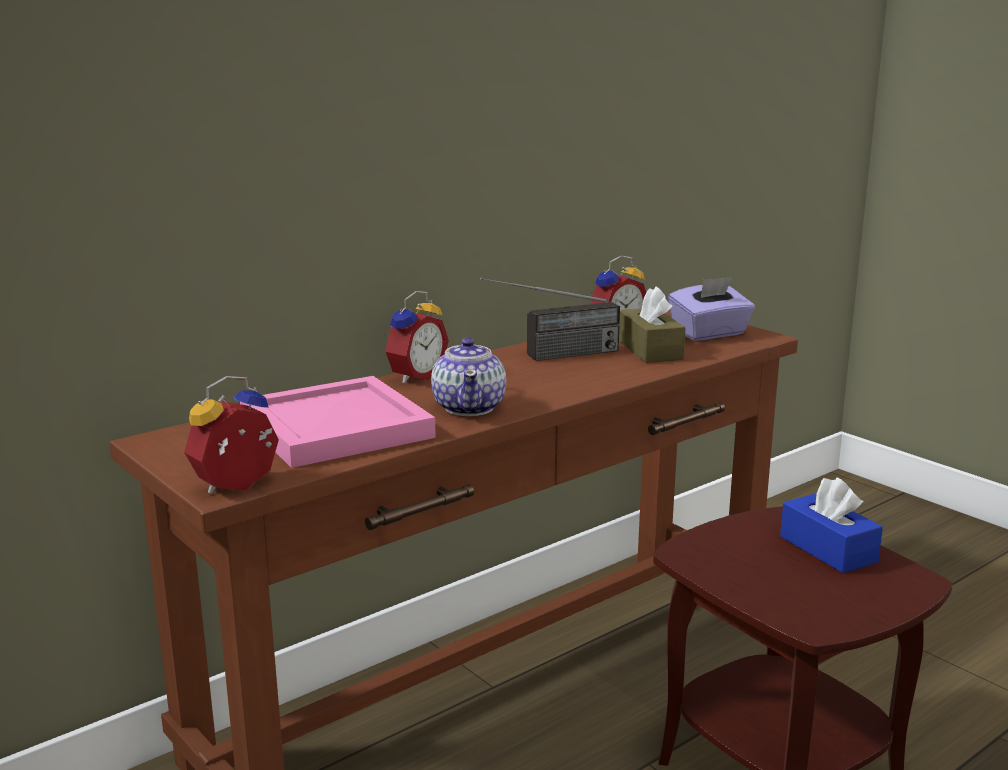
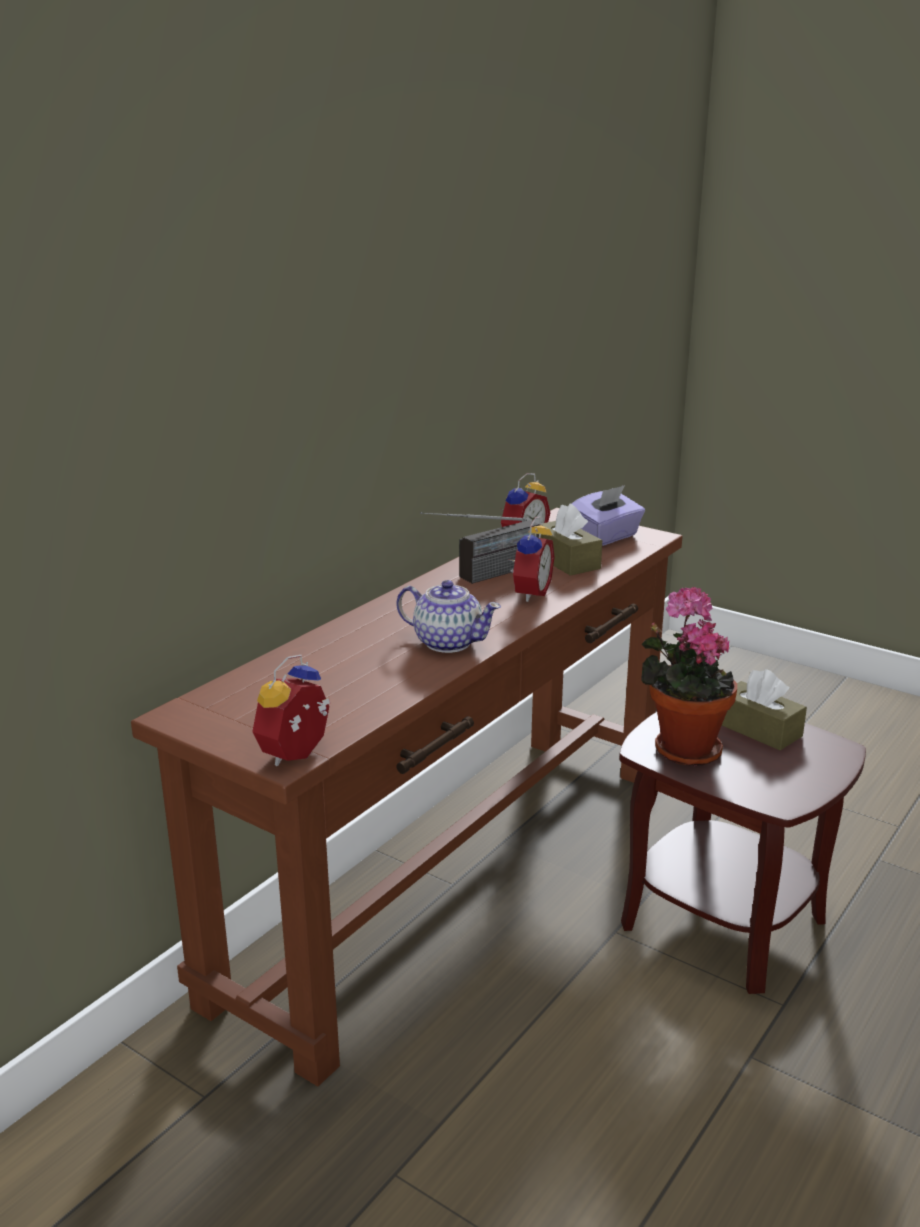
camera: 15 degrees left, 5 degrees up
(339, 428) = (344, 679): pink tray -> none
(414, 376) = (372, 613): alarm clock -> alarm clock (528, 593)
(470, 407) = (447, 642): teapot -> teapot turned 45 degrees counterclockwise
(727, 557) = (682, 748): none -> potted plant
(828, 549) = (758, 729): blue tissue box -> brown tissue box

